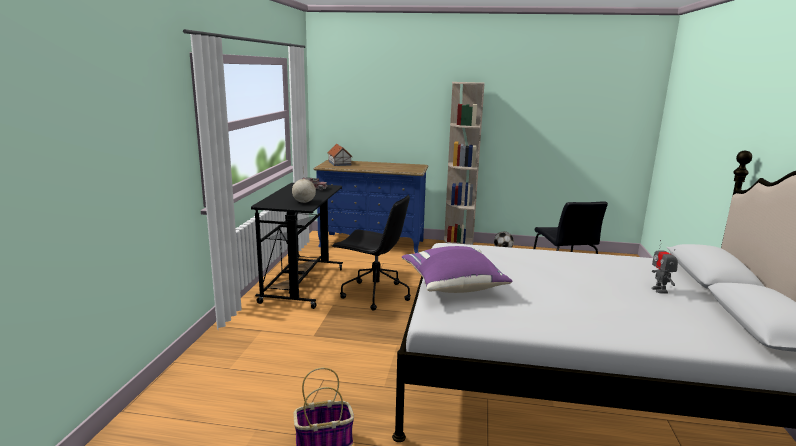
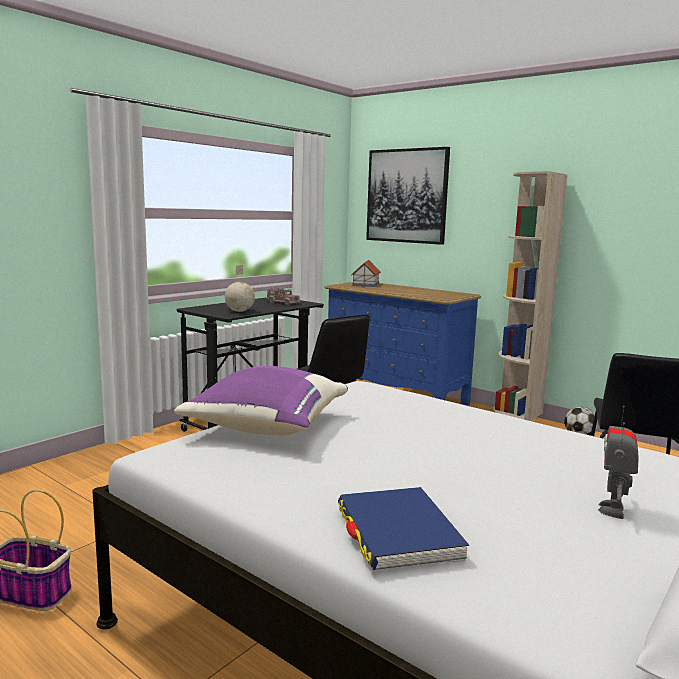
camera: 30 degrees right, 5 degrees down
(362, 93) = (407, 196): none -> picture
(613, 325) = (397, 532): none -> blue book

